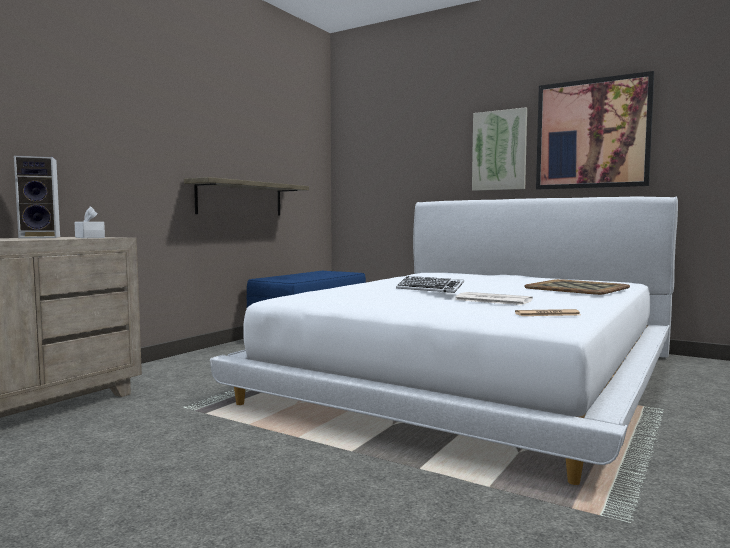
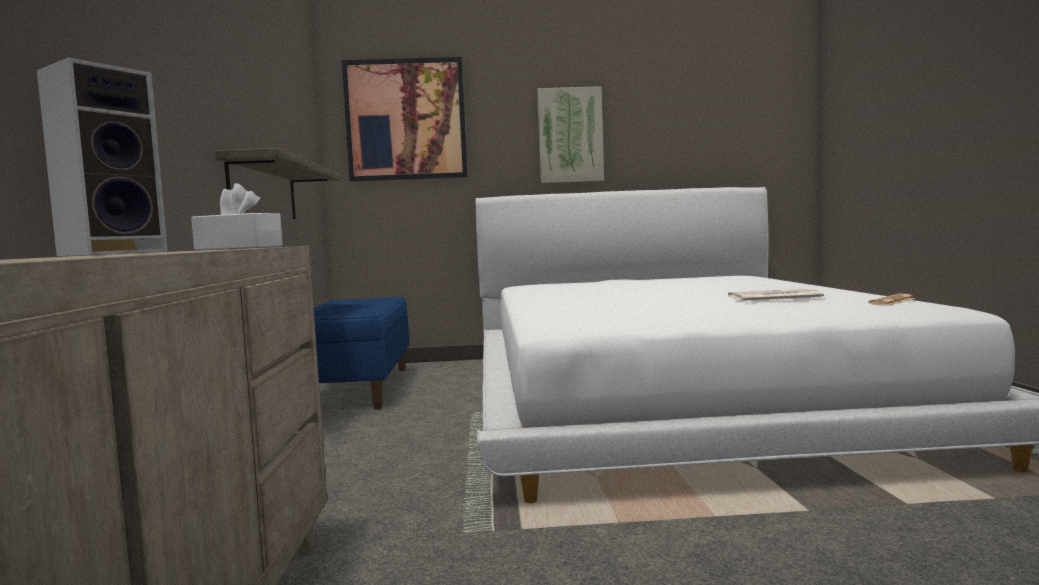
camera: 35 degrees left, 0 degrees up
(429, 289) = (669, 295): keyboard -> none
(577, 288) = (756, 281): tray -> none
(592, 134) = (672, 121): picture -> picture (406, 120)

